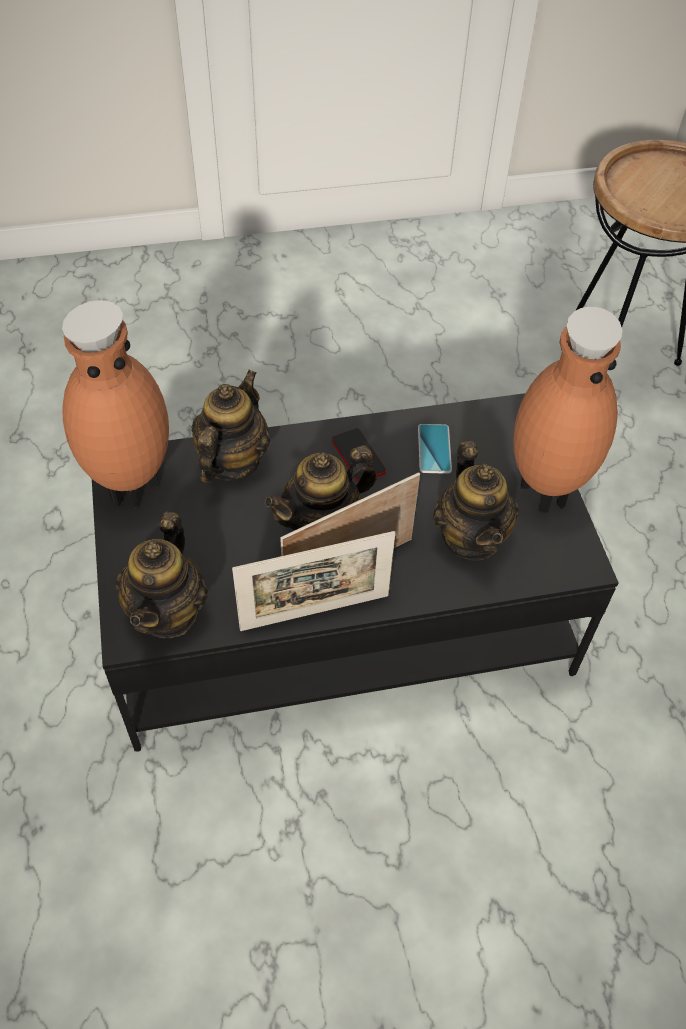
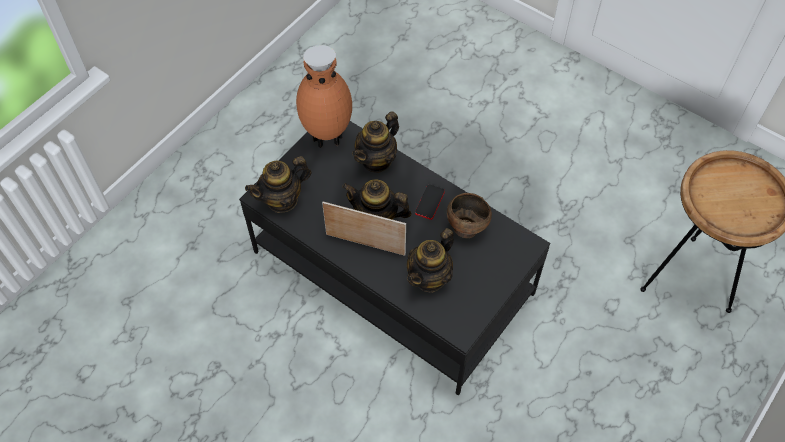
camera: 50 degrees right, 5 degrees up
(232, 461) = (377, 160): teapot -> teapot turned 150 degrees clockwise
(315, 612) = (332, 248): picture frame -> none
(434, 449) = (466, 227): phone -> brown bowl
(543, 490) = (488, 287): brown vase -> none

